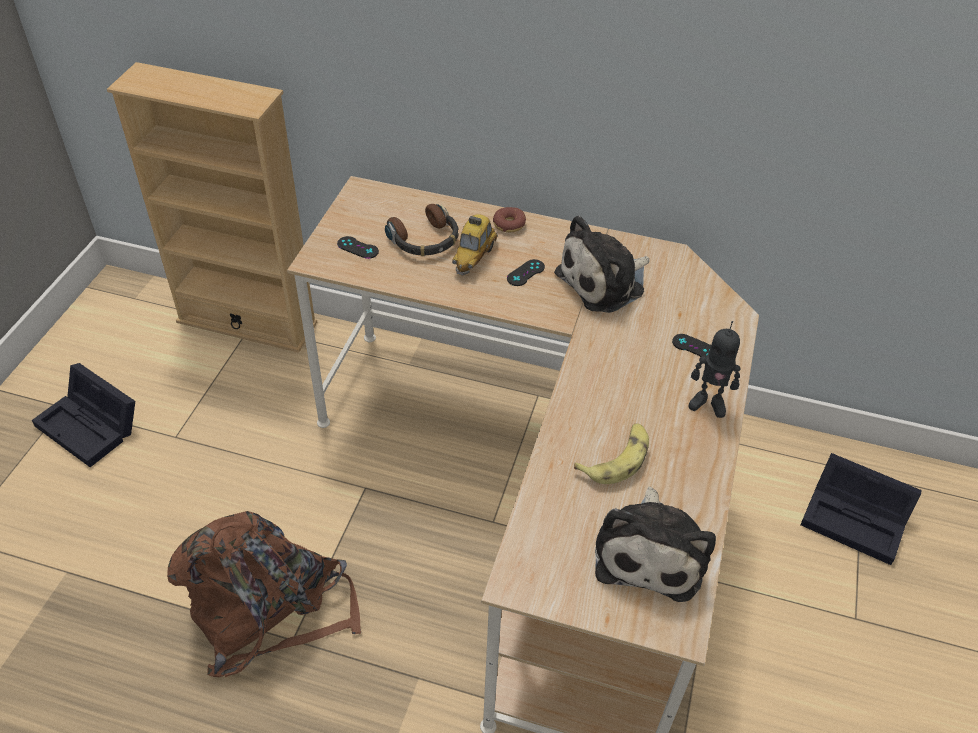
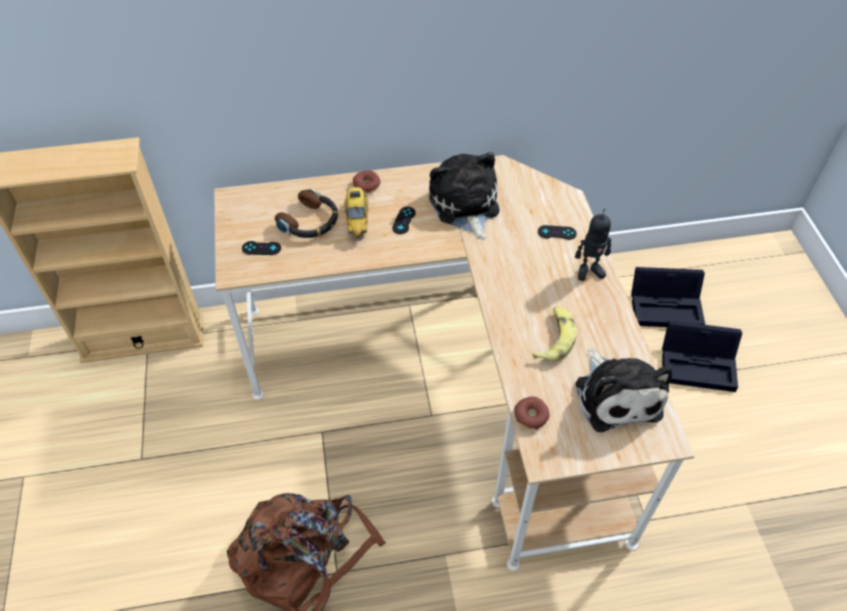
camera: 25 degrees left, 5 degrees up
(92, 426) = (61, 482): black storage box -> black storage box (700, 364)
(531, 530) = (531, 416): none -> donut
(604, 282) = (464, 206): plush toy -> plush toy turned 135 degrees clockwise

